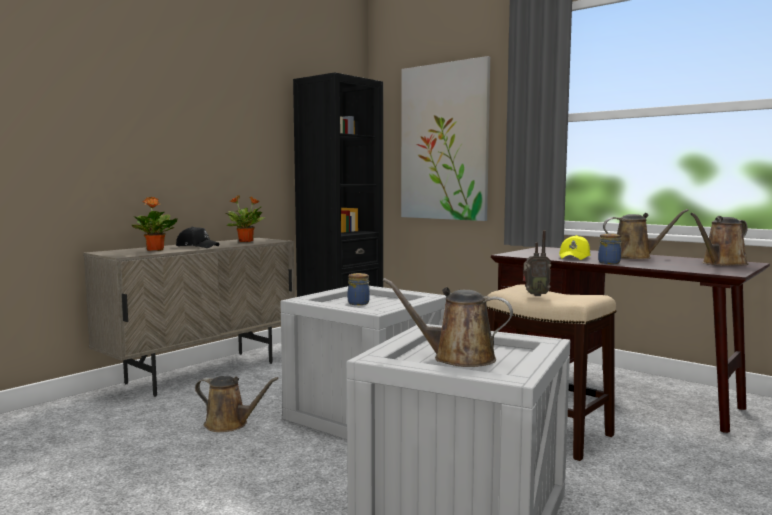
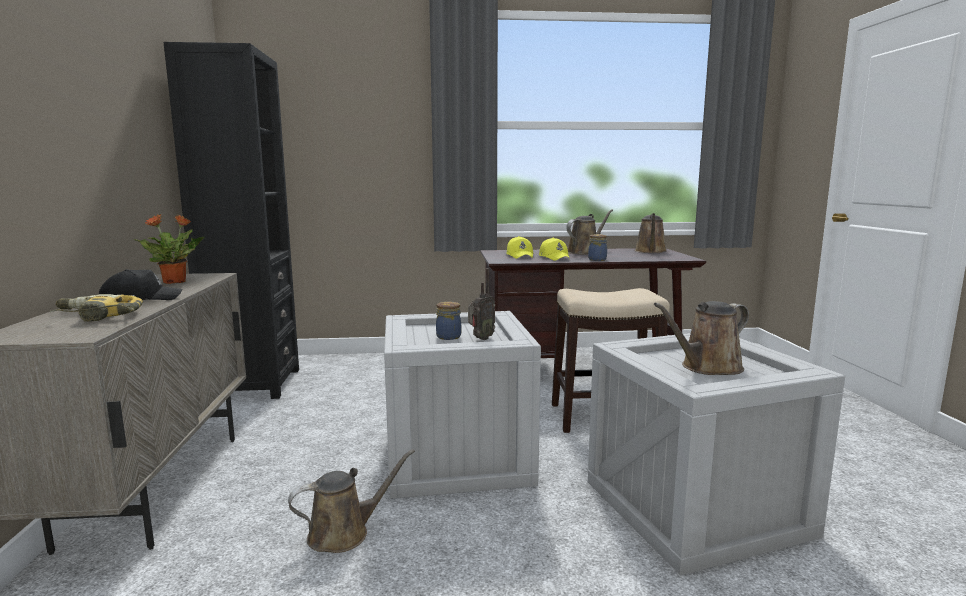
camera: 45 degrees left, 5 degrees up
(155, 250) = (95, 317): potted plant -> power drill
(444, 142) = (344, 142): picture -> none
(535, 295) = (604, 297): radio -> radio (480, 339)
(549, 253) = (520, 256): none -> yellow cap

